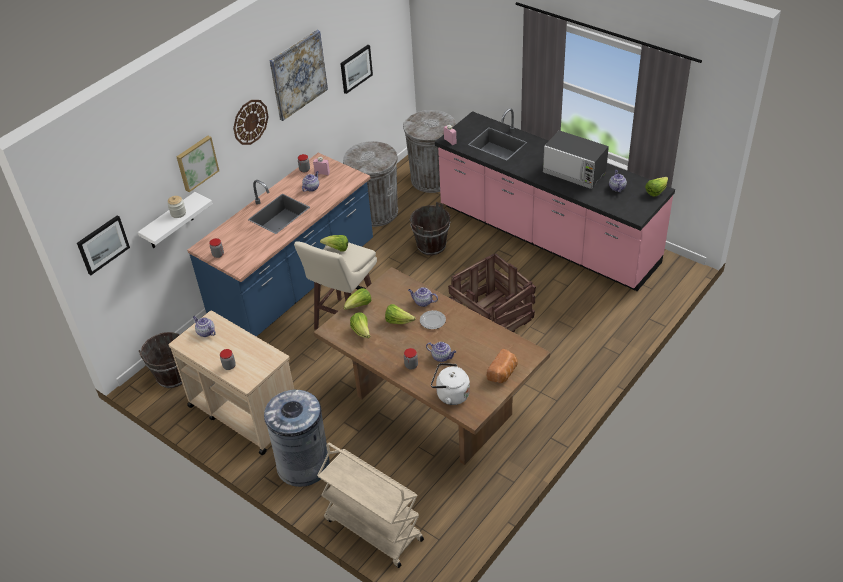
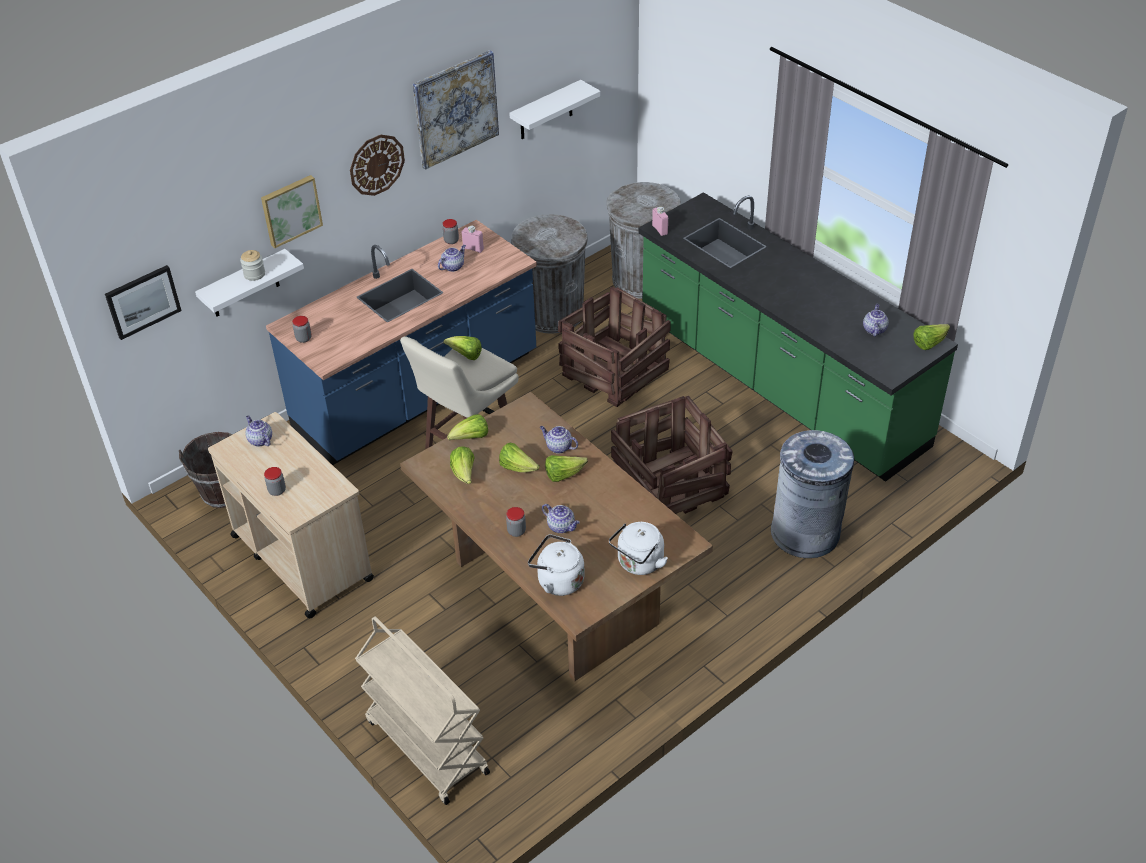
camera: 10 degrees right, 0 degrees up
(303, 465) = (359, 642): grey trash can -> grey trash can (805, 533)
(355, 68) = (546, 111): picture -> white shelf
(431, 246) = (615, 372): brown bucket -> crate
(432, 321) = (563, 475): plate -> lettuce
(503, 373) = (638, 564): bread -> white kettle
(546, 236) = (779, 384): pink counter -> green counter
(574, 173) = (820, 300): microwave -> none

